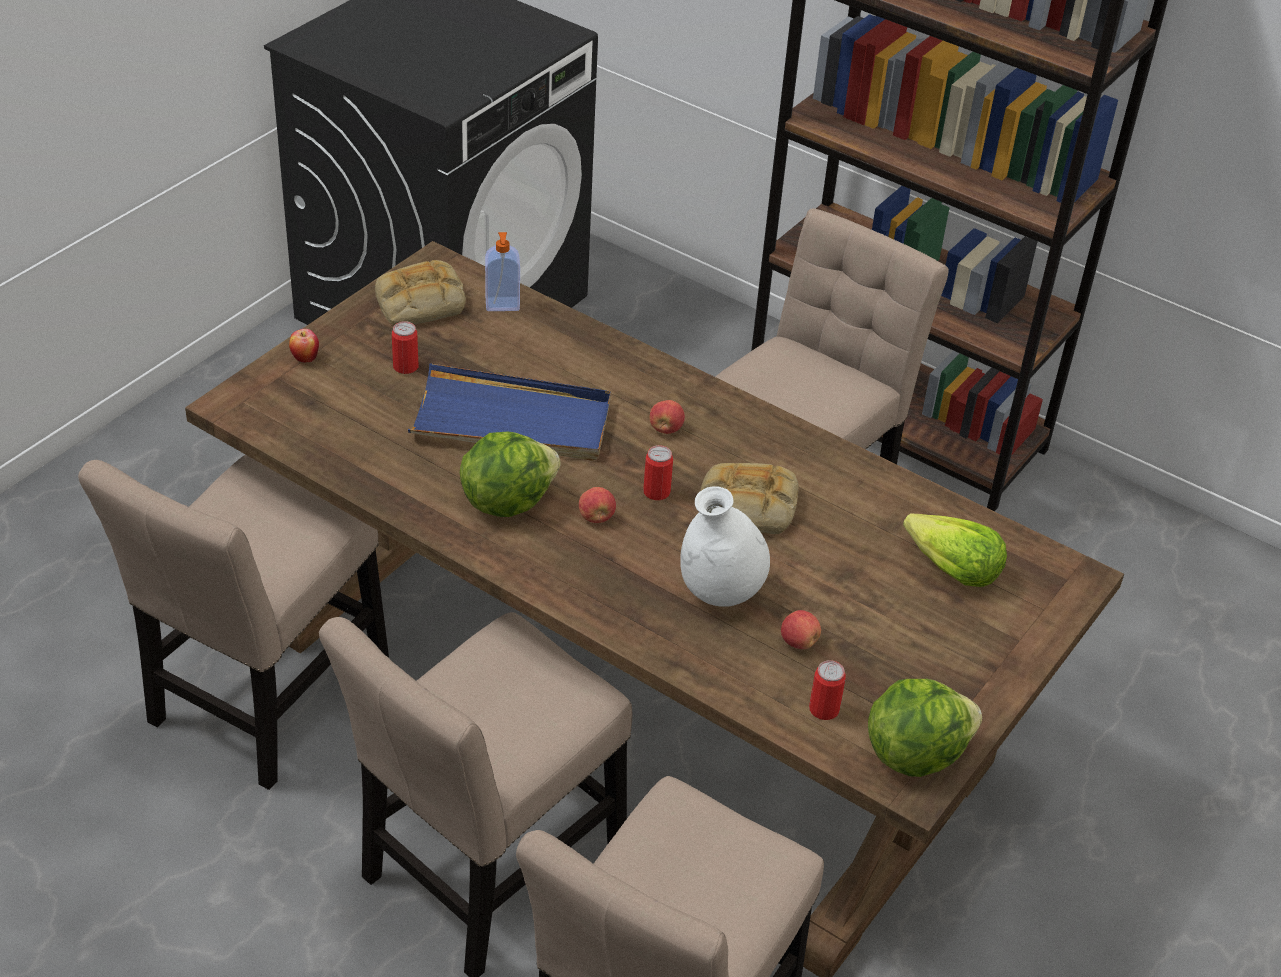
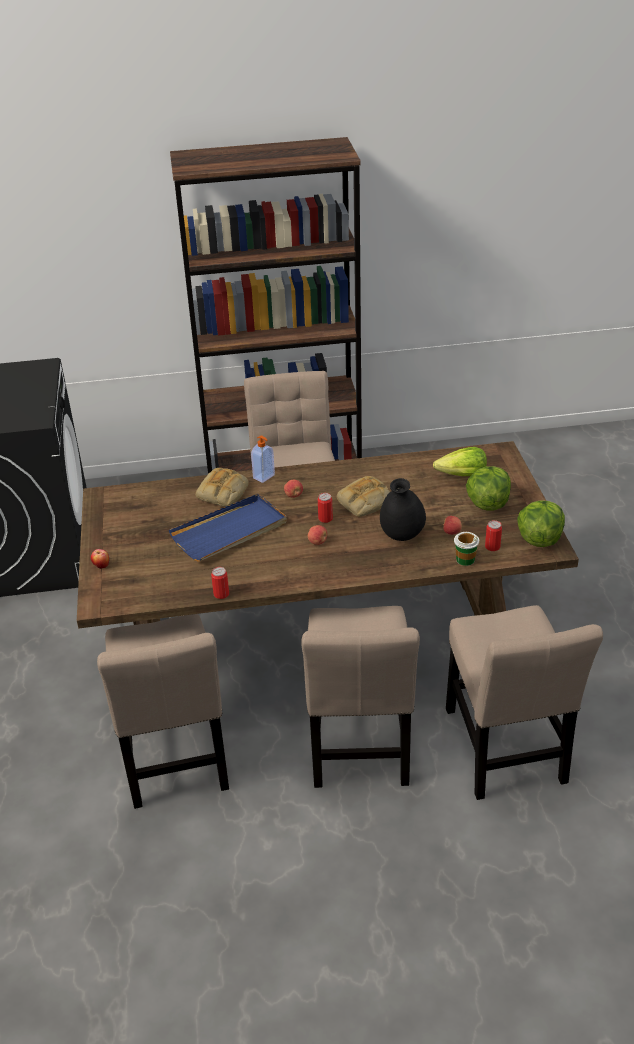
camera: 40 degrees left, 5 degrees down
(405, 366) = (152, 541): can -> can (221, 594)
(419, 303) = (118, 514): bread -> bread (223, 493)
(502, 305) = (156, 493): soap dispenser -> soap dispenser (264, 477)
(506, 500) = (274, 560): lettuce -> lettuce (487, 503)
(720, 593) = (401, 536): white vase -> black vase
(754, 696) = (465, 559): none -> cup

